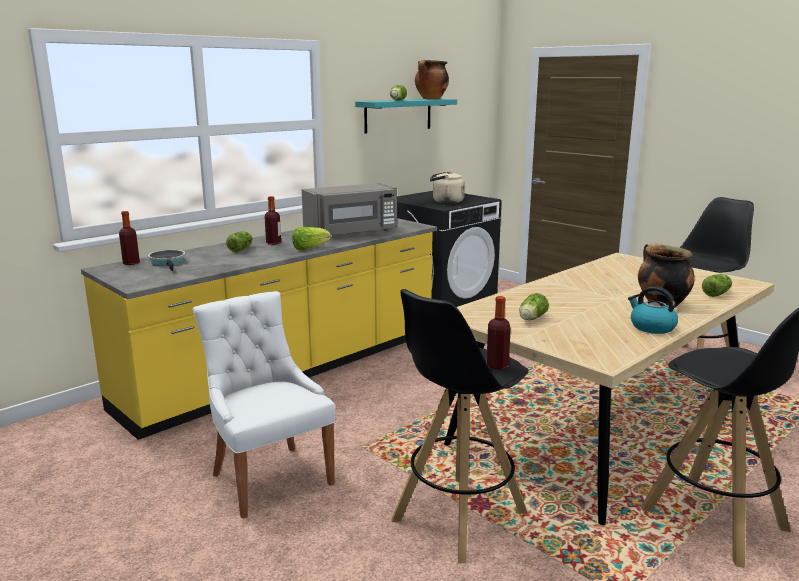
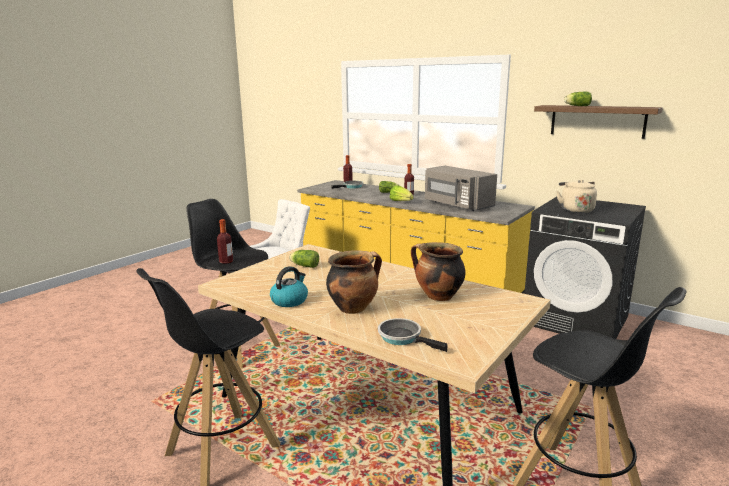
camera: 80 degrees right, 0 degrees up
(398, 115) = (597, 121): turquoise shelf -> brown shelf
(431, 99) = (630, 107): cooking pot -> cooking pot (437, 296)
(717, 293) = (403, 337): lettuce -> frying pan

